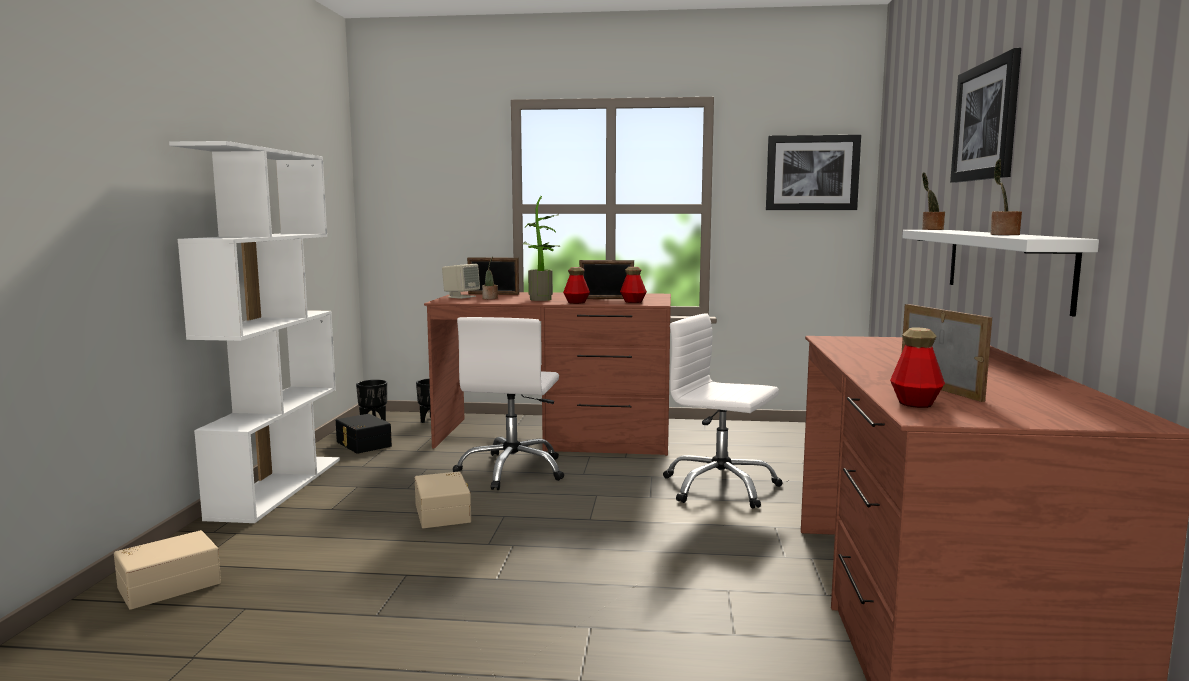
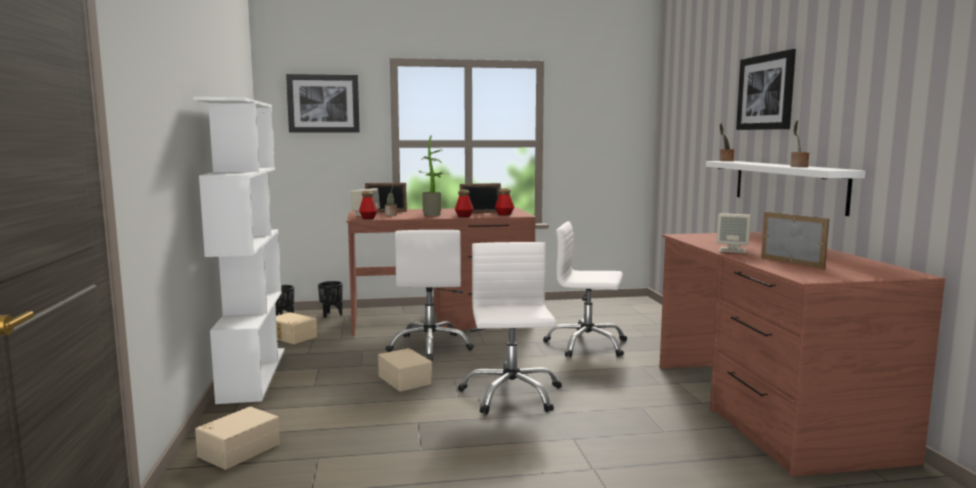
camera: 15 degrees left, 0 degrees up
(362, 444) = (291, 337): black storage box -> beige storage box
(558, 549) = (510, 395): none -> white office chair
(812, 173) = (612, 117): picture -> picture (323, 103)
(873, 364) = (732, 250): none -> beige speaker
(915, 403) = (792, 271): bottle -> bottle (368, 218)

